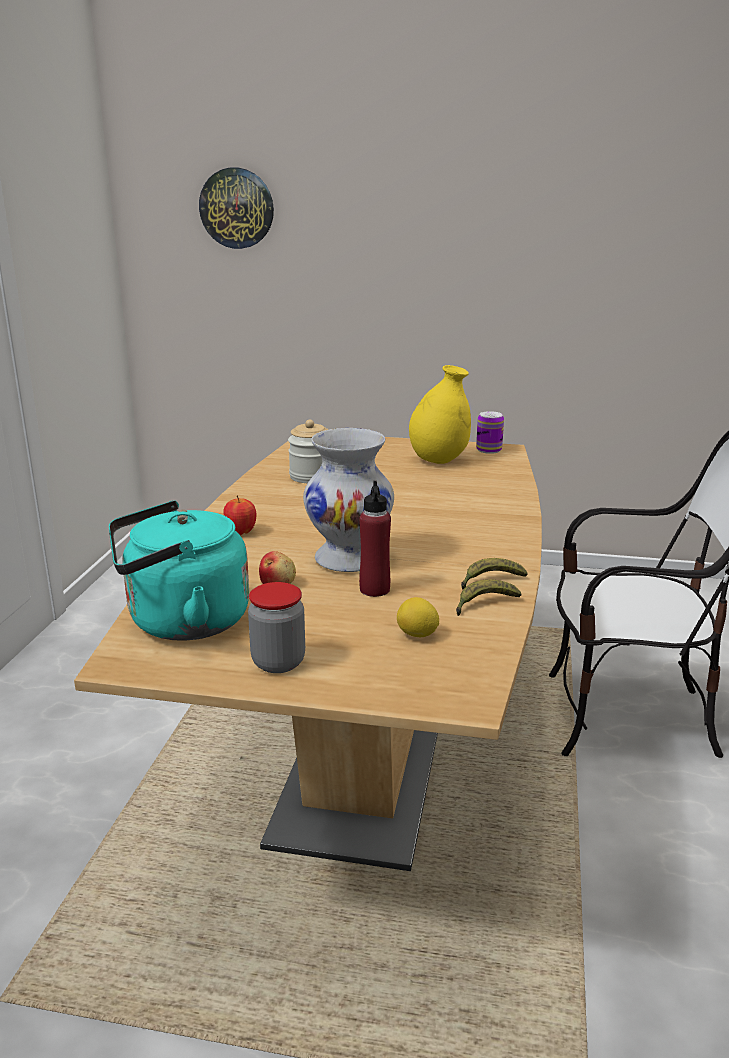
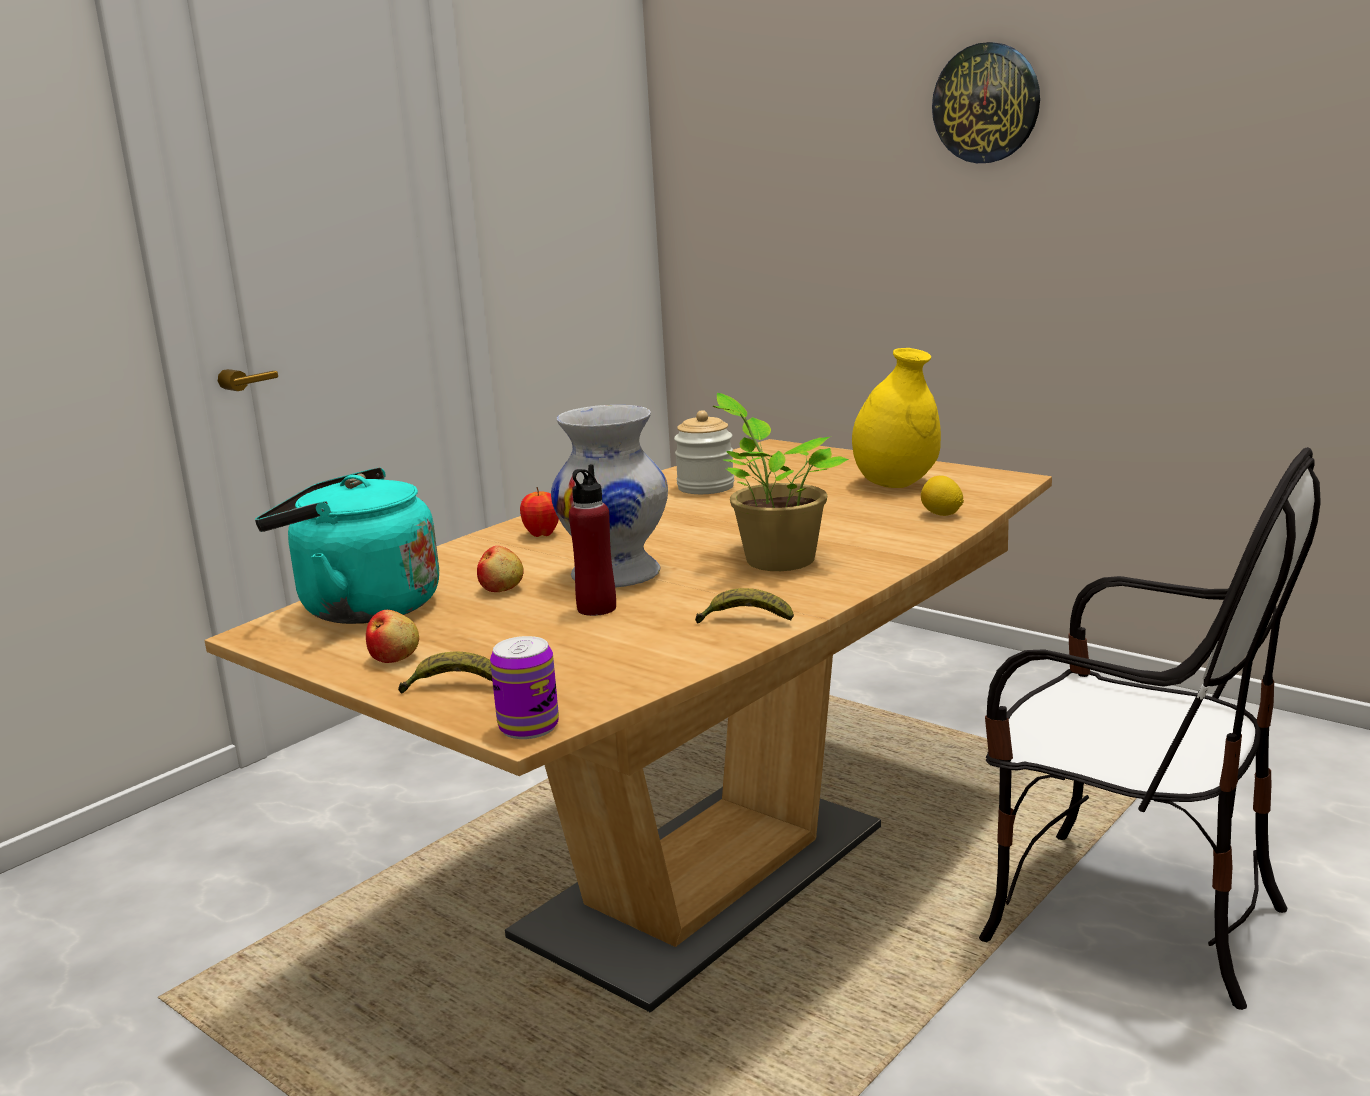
camera: 30 degrees right, 5 degrees down
(237, 208) = (783, 150): wall clock -> wall clock (986, 103)
(278, 662) = (395, 658): jar -> apple
(417, 635) = (572, 659): lemon -> lemon (941, 514)
(443, 530) = (775, 560): none -> potted plant
(484, 604) = (697, 642): banana -> banana (454, 687)
(489, 450) = (987, 478): can -> can (528, 727)

